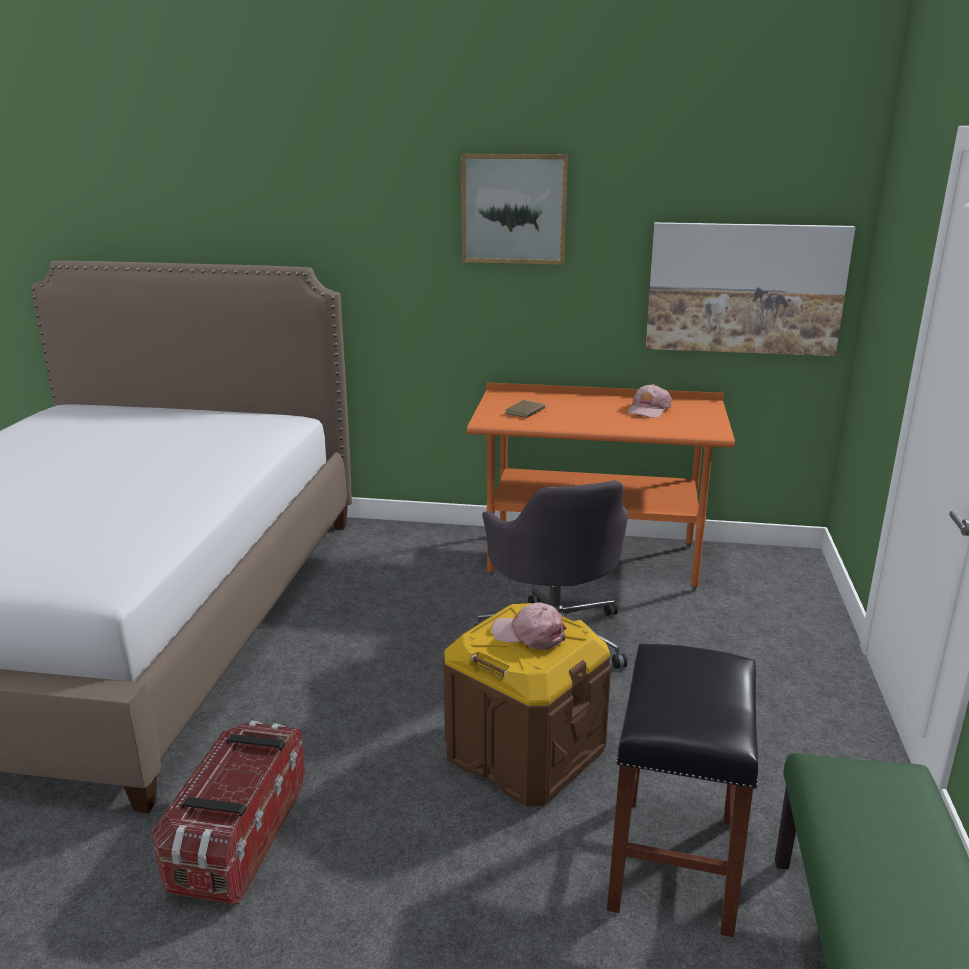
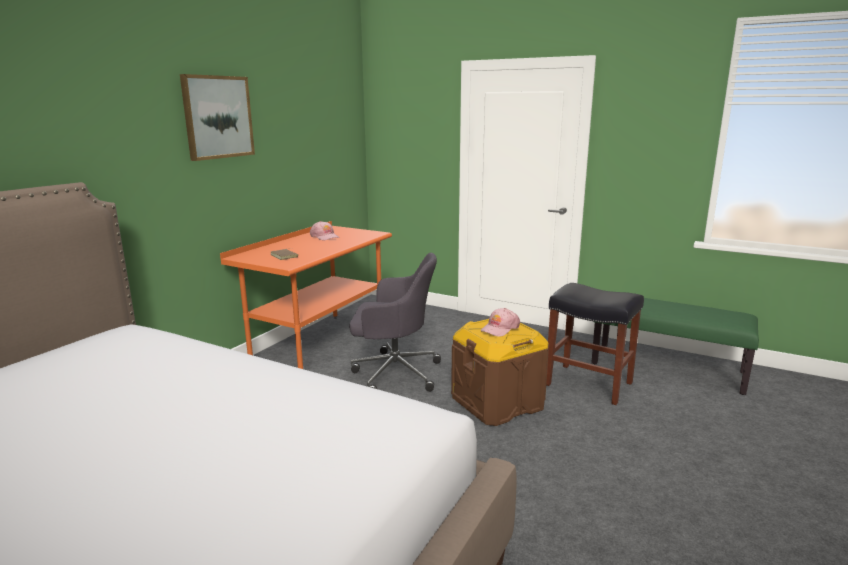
camera: 70 degrees left, 5 degrees down
(238, 837) = (540, 517): storage box -> none
(745, 288) = (329, 158): picture -> none

